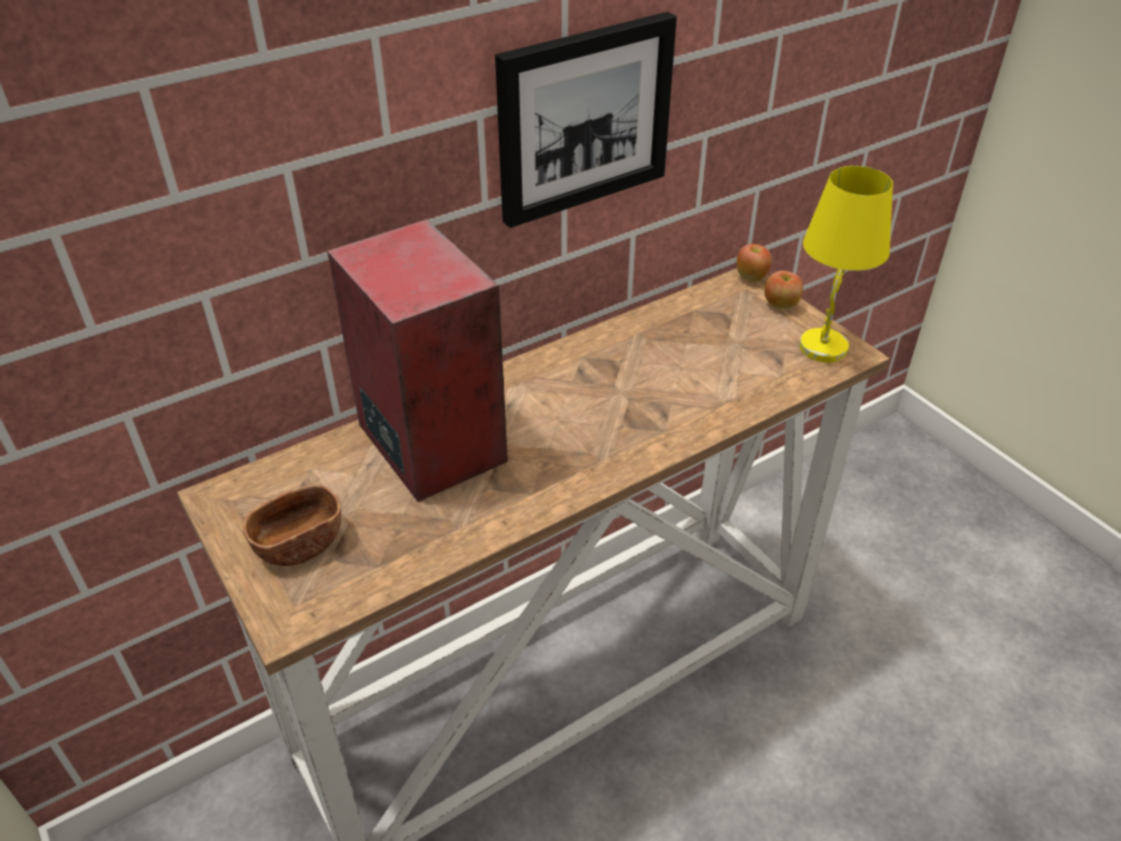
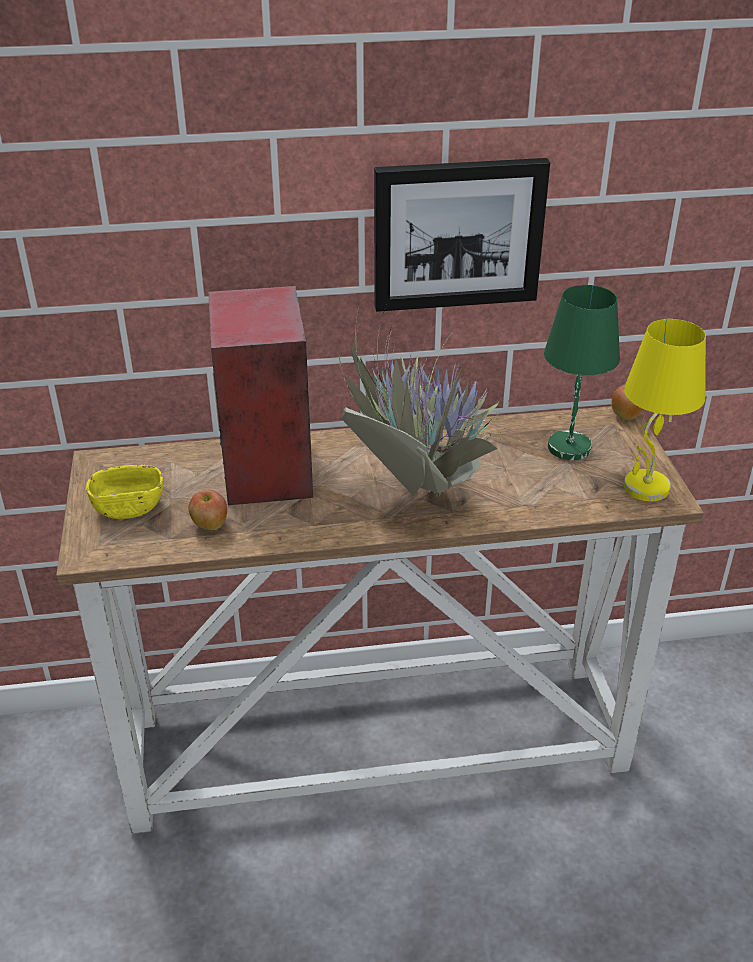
camera: 25 degrees right, 5 degrees down
(300, 543) = (129, 507): brown bowl -> yellow bowl
(613, 422) = (416, 493): none -> potted plant
(723, 325) = (568, 446): none -> green table lamp
(780, 305) = (634, 444): apple -> apple (209, 525)

